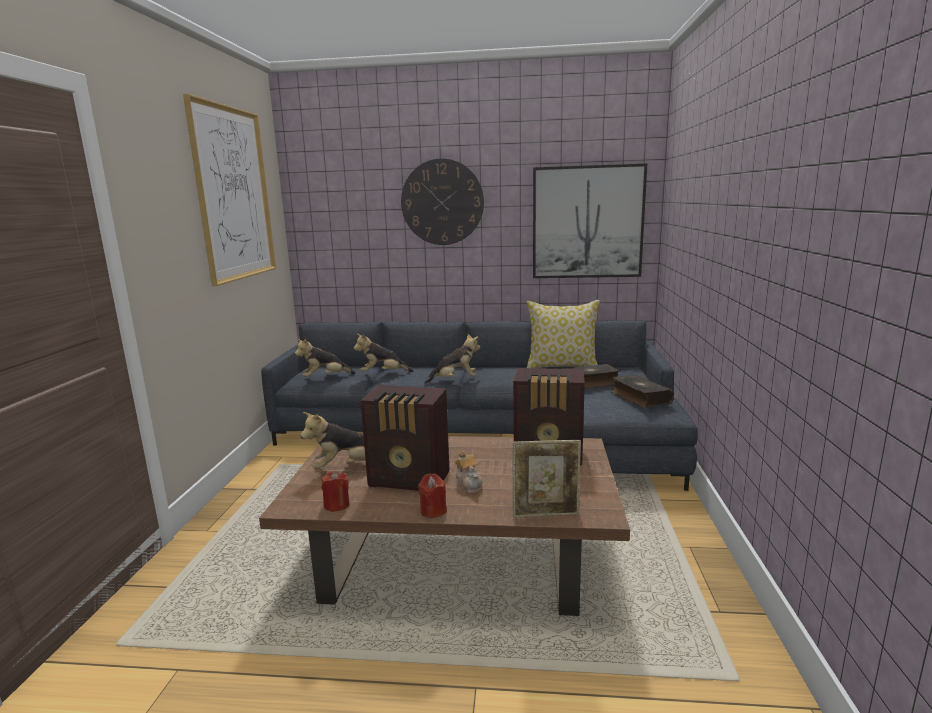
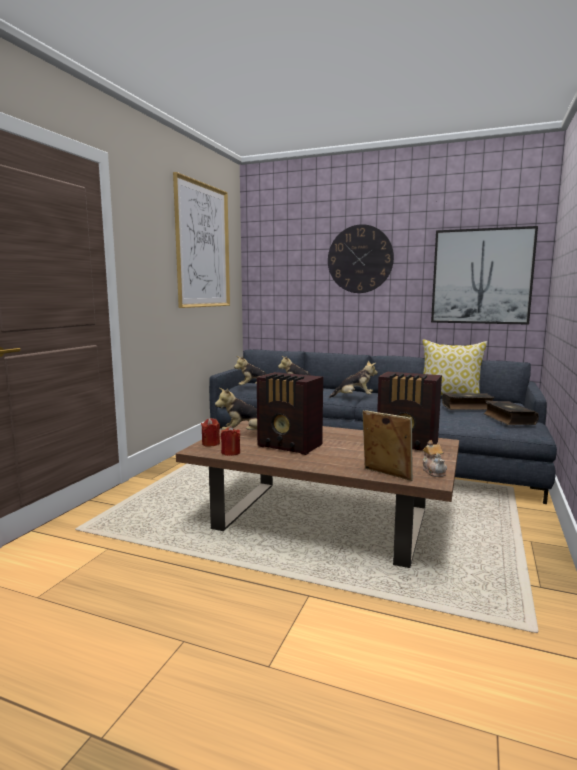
camera: 15 degrees right, 5 degrees down
(433, 511) = (298, 463): red candle -> red candle (211, 444)
(469, 485) = (333, 453): teapot -> teapot (434, 471)
(546, 514) = (385, 475): picture frame -> picture frame turned 150 degrees counterclockwise

